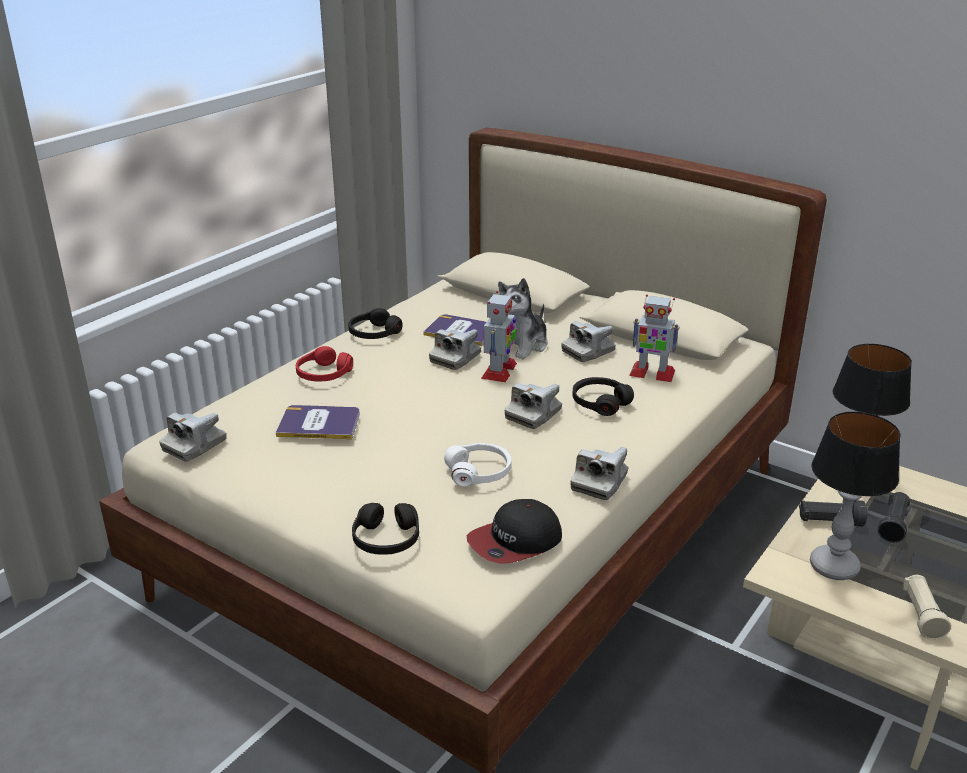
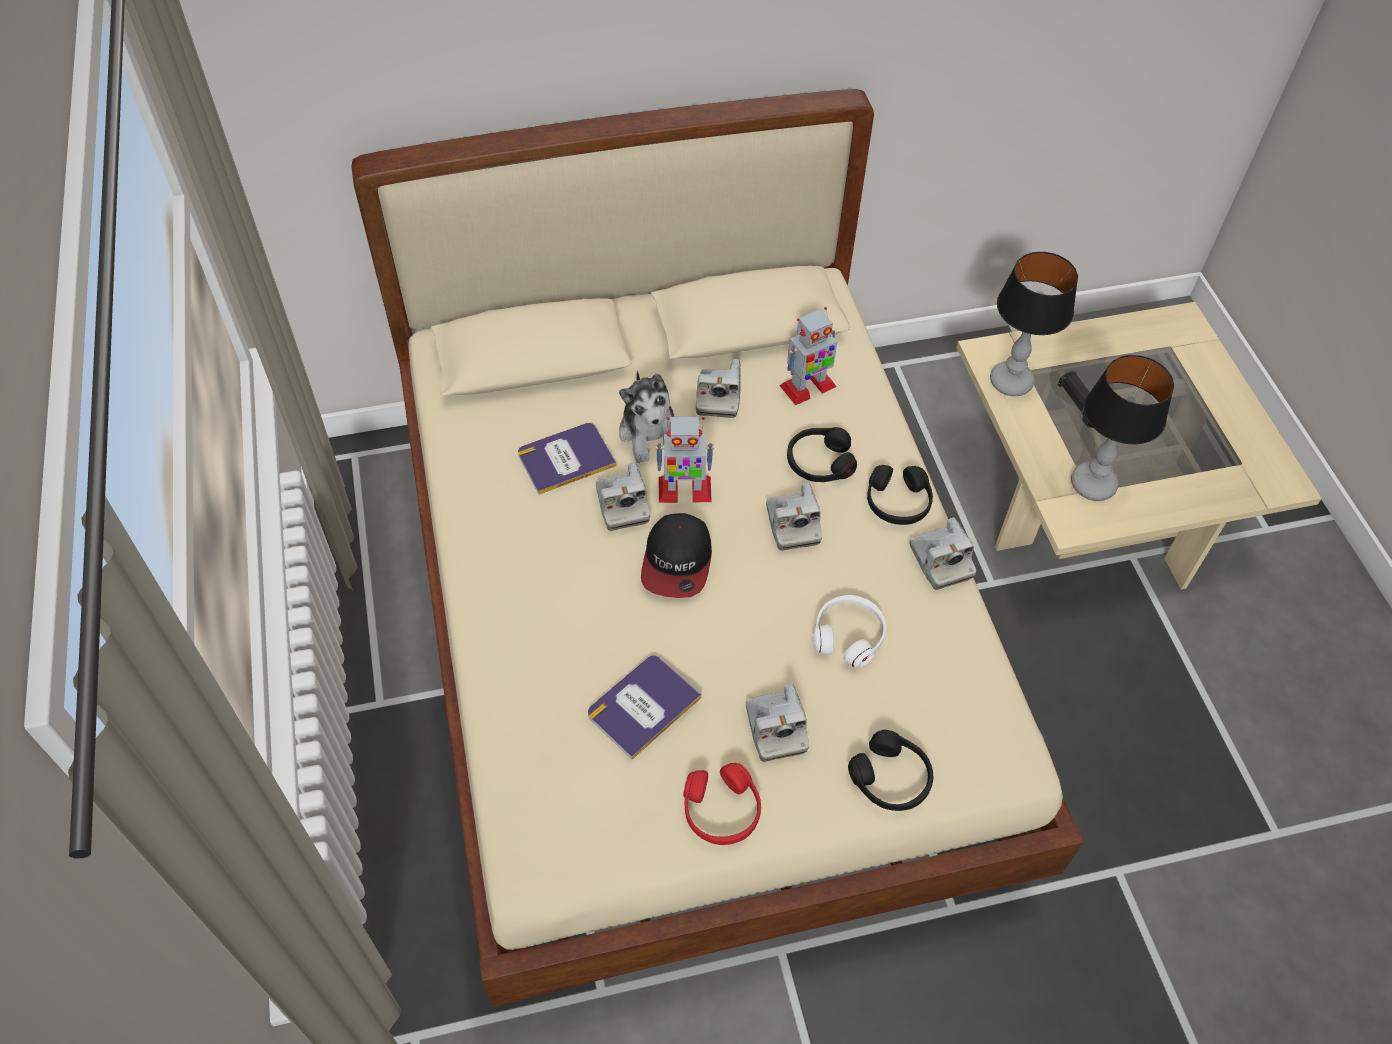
camera: 50 degrees left, 25 degrees up
(194, 445) = (573, 843): camera -> camera (775, 729)
(323, 374) = (532, 636): red headphones -> red headphones (721, 810)
(374, 333) = (486, 532): black headphones -> black headphones (897, 502)
(499, 371) = (684, 490): toy robot -> toy robot turned 120 degrees clockwise
(515, 542) = (975, 685): cap -> cap (677, 562)
(829, 522) = (1041, 437): black flashlight -> none
(921, 615) = (1182, 486): beige flashlight -> none

